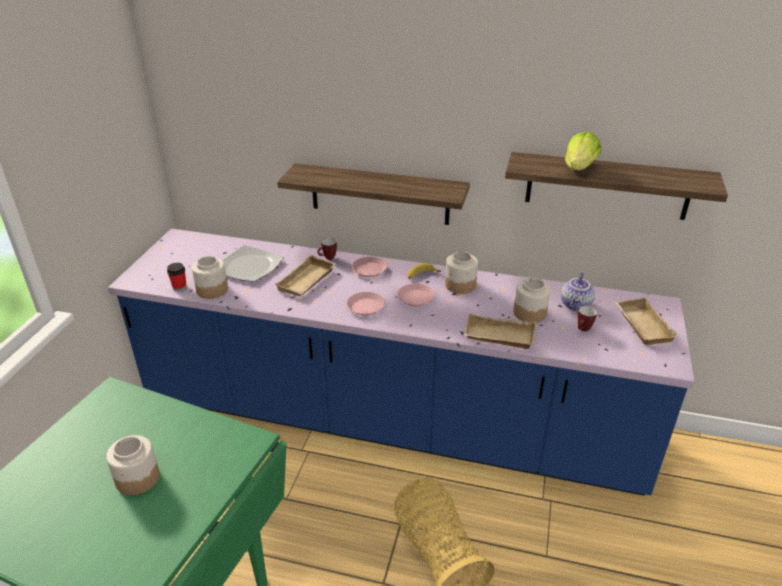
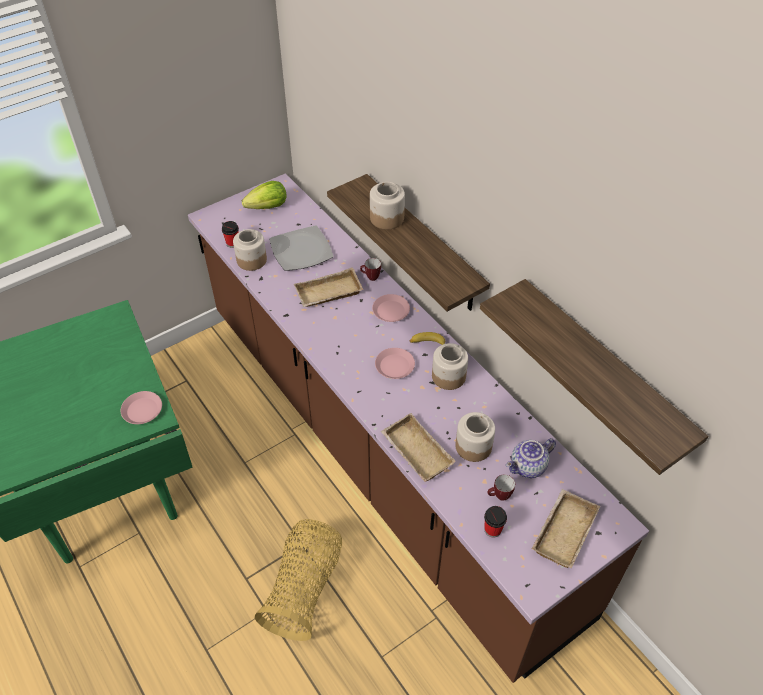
camera: 40 degrees right, 15 degrees up
(137, 478) = (70, 397): jar -> jar (386, 218)
(365, 306) = (345, 349): pink plate -> pink plate (142, 410)
(390, 421) = (381, 451): blue counter -> brown counter
(579, 168) = (558, 340): lettuce -> lettuce (268, 207)
(605, 349) = (492, 529): none -> cup

